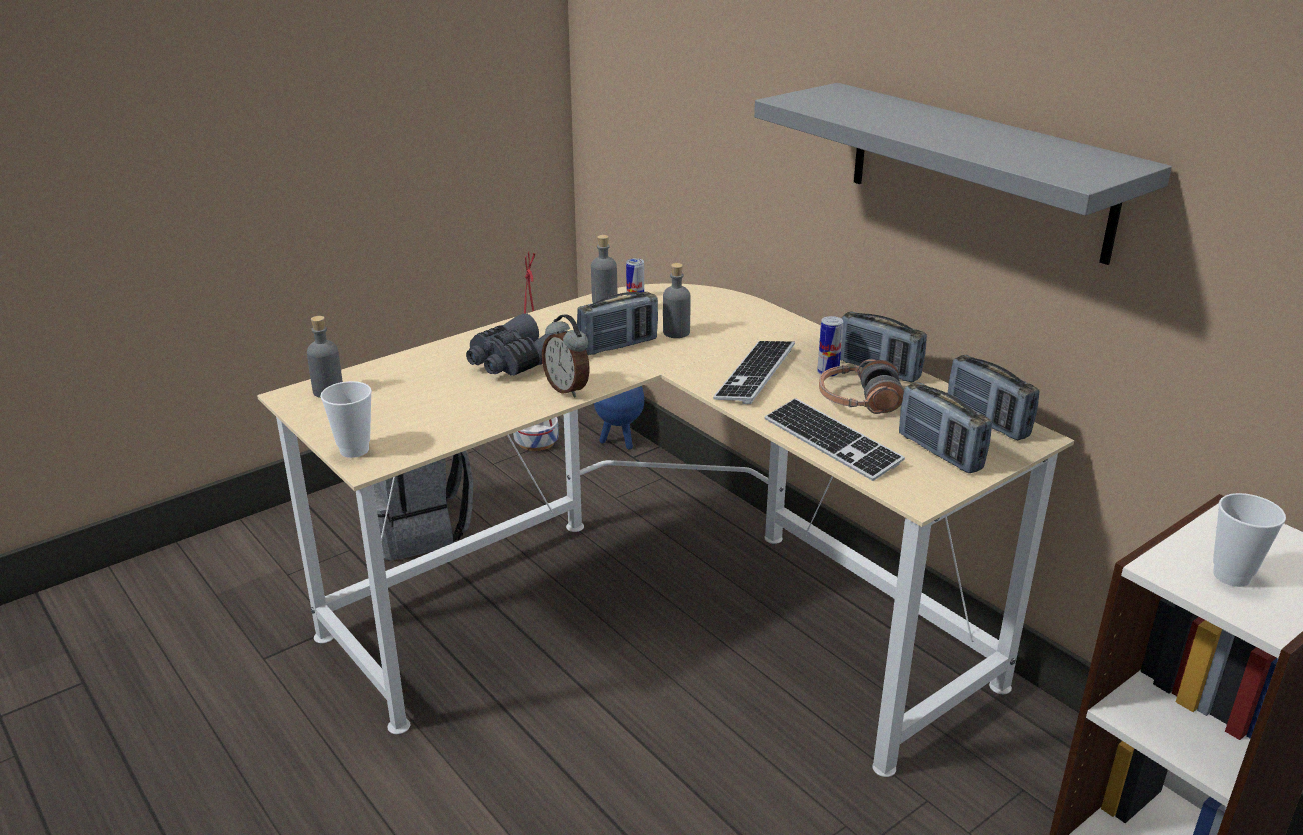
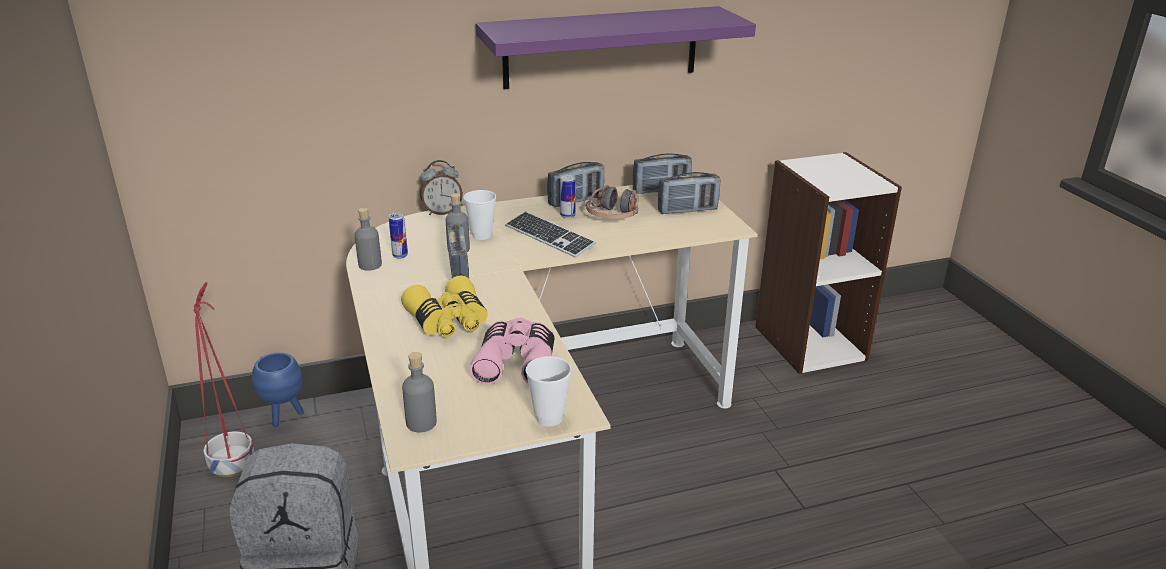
camera: 70 degrees left, 0 degrees up
(452, 413) = (517, 362): none -> pink binoculars
(515, 362) = (448, 321): grey binoculars -> yellow binoculars
(568, 389) = (515, 306): alarm clock -> alarm clock (442, 212)
(831, 442) = (657, 235): keyboard -> none
(977, 170) = (601, 47): grey shelf -> purple shelf
(1231, 576) = (843, 179): cup -> cup (481, 235)

